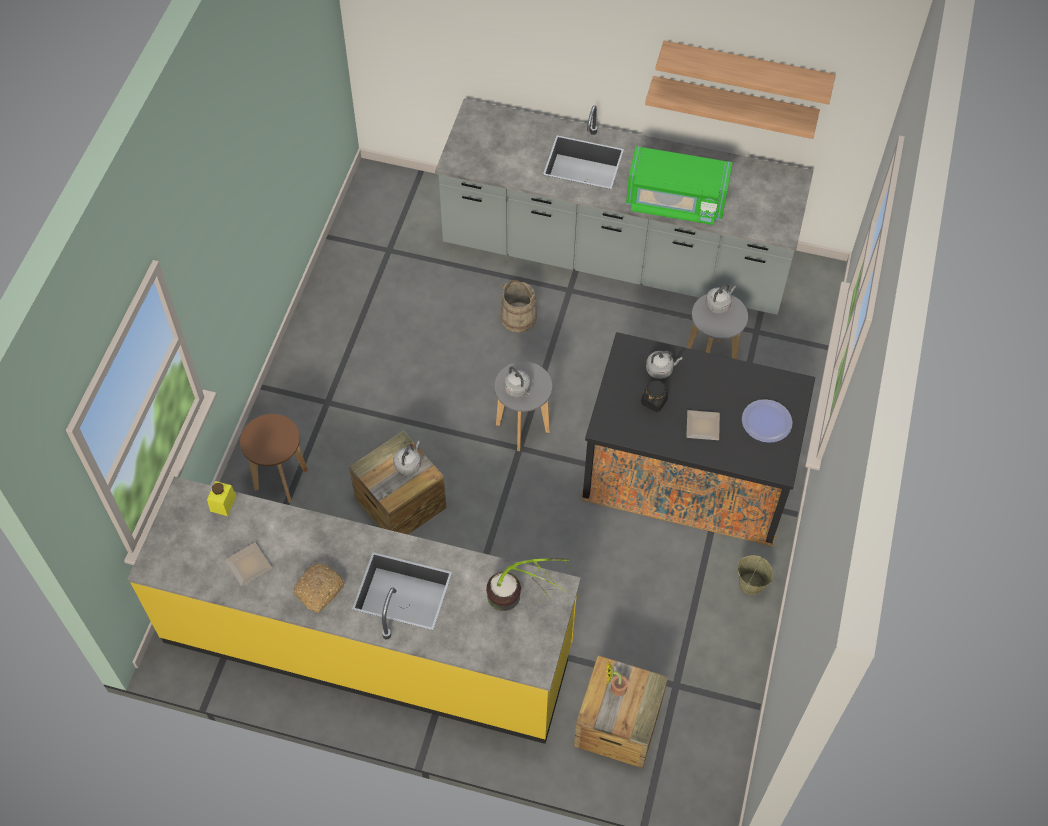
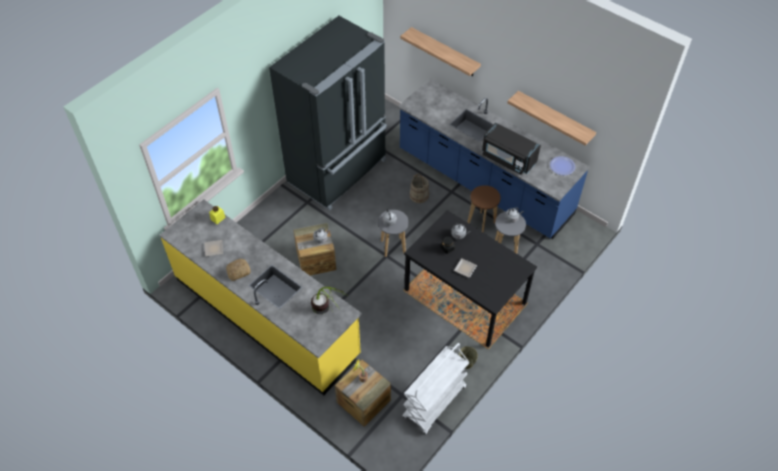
camera: 25 degrees right, 5 degrees down
(281, 480) = (267, 229): brown stool -> brown stool (481, 223)
(354, 324) = (339, 171): none -> black fridge
(616, 255) = (484, 183): grey counter -> blue counter
(675, 202) = (508, 158): green microwave -> black microwave
(735, 675) = (435, 403): none -> white cart
(746, 71) = (562, 100): shelf -> shelf (444, 52)
(766, 422) = (499, 278): plate -> plate (562, 166)

